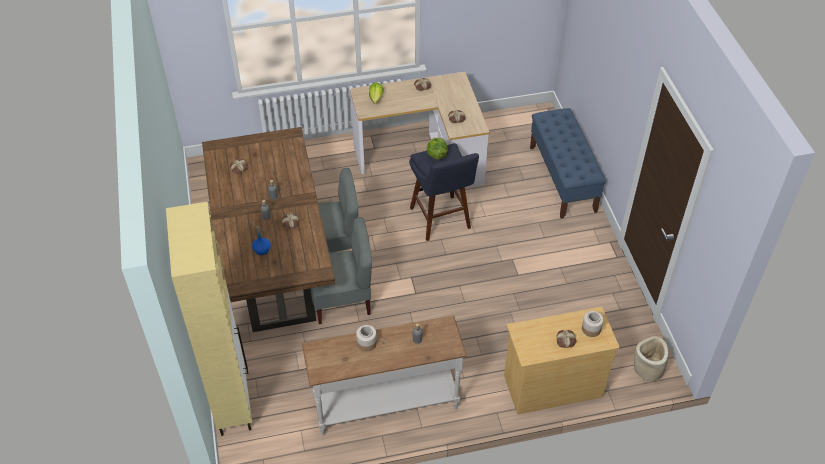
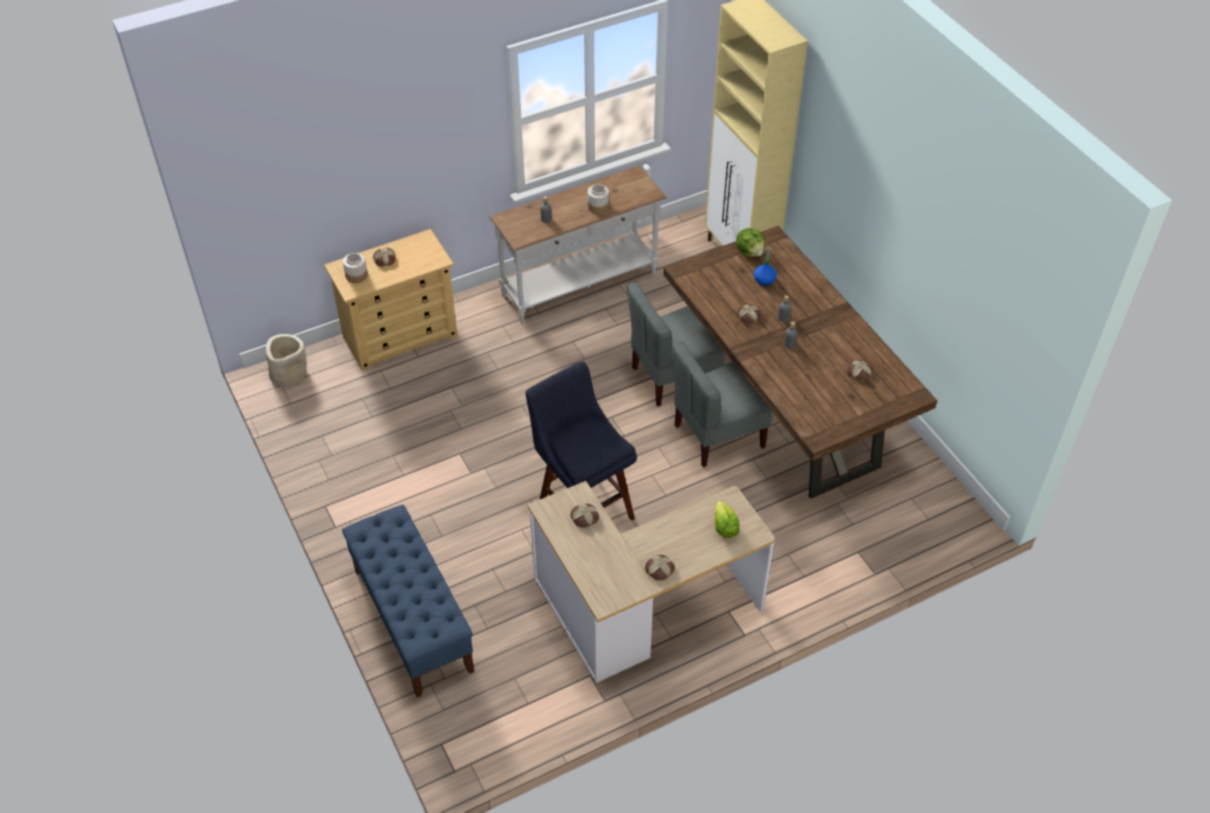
camera: 165 degrees right, 0 degrees up
(436, 155) = (596, 449): lettuce -> lettuce (750, 252)

